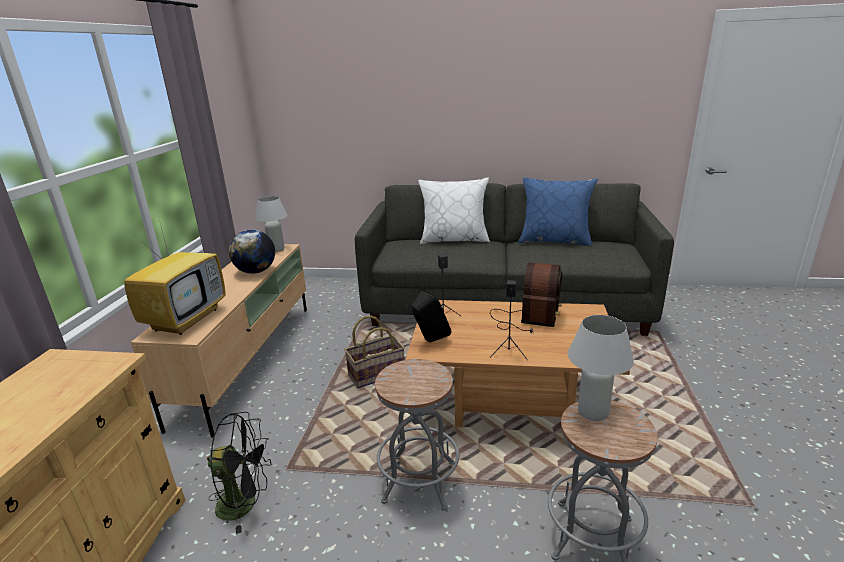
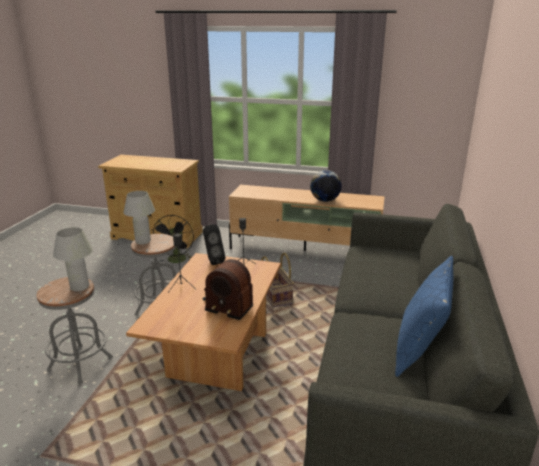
camera: 95 degrees right, 0 degrees up
(186, 319) = (259, 191): television -> none
(276, 249) = (370, 203): white table lamp -> white table lamp (143, 241)
(454, 239) = (416, 280): white pillow -> none

